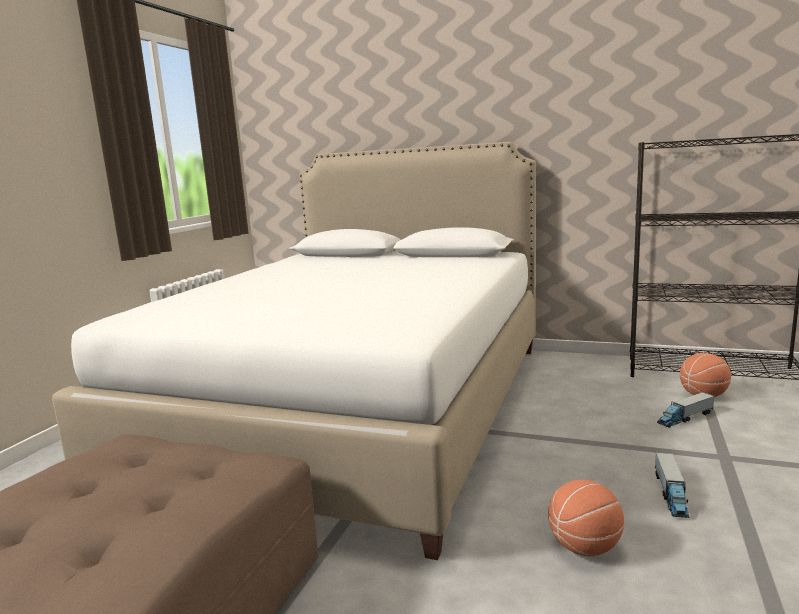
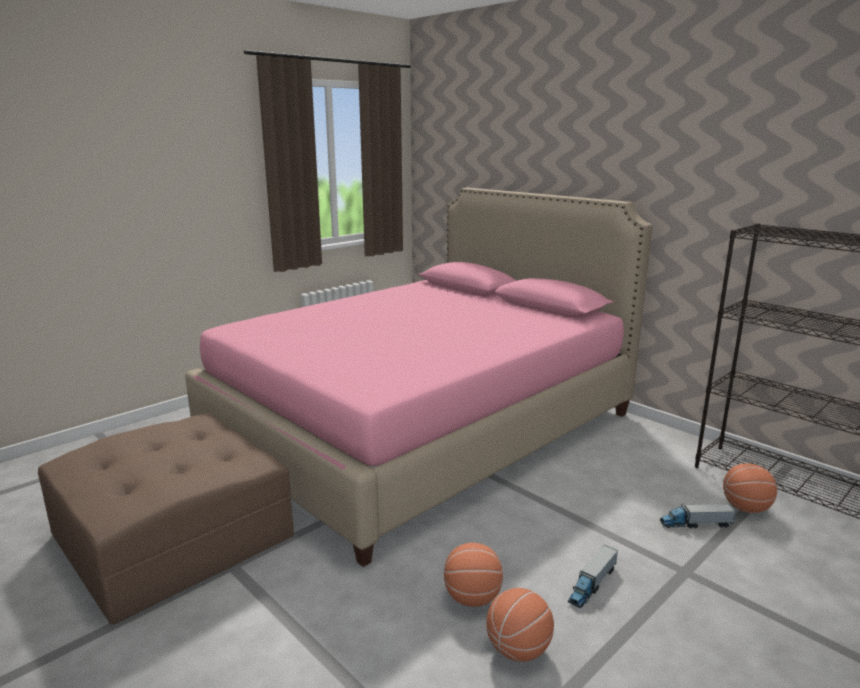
camera: 25 degrees right, 5 degrees up
(357, 406) = (422, 427): white bed -> pink bed
(683, 580) = (518, 649): none -> basketball

